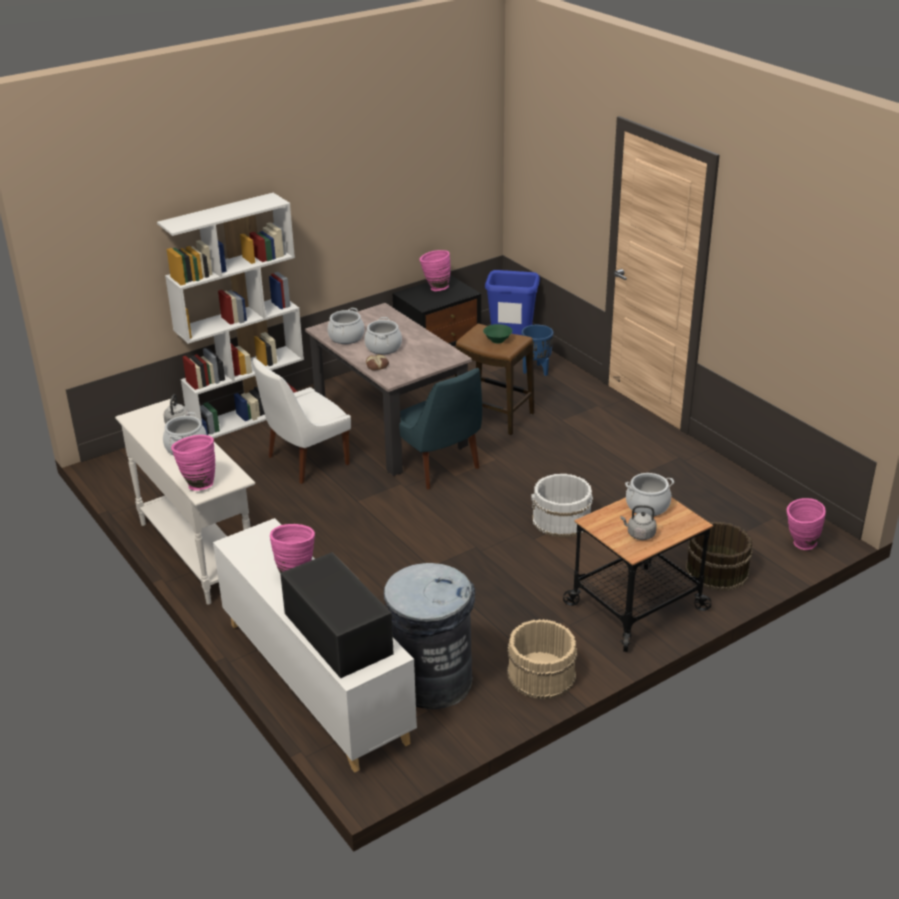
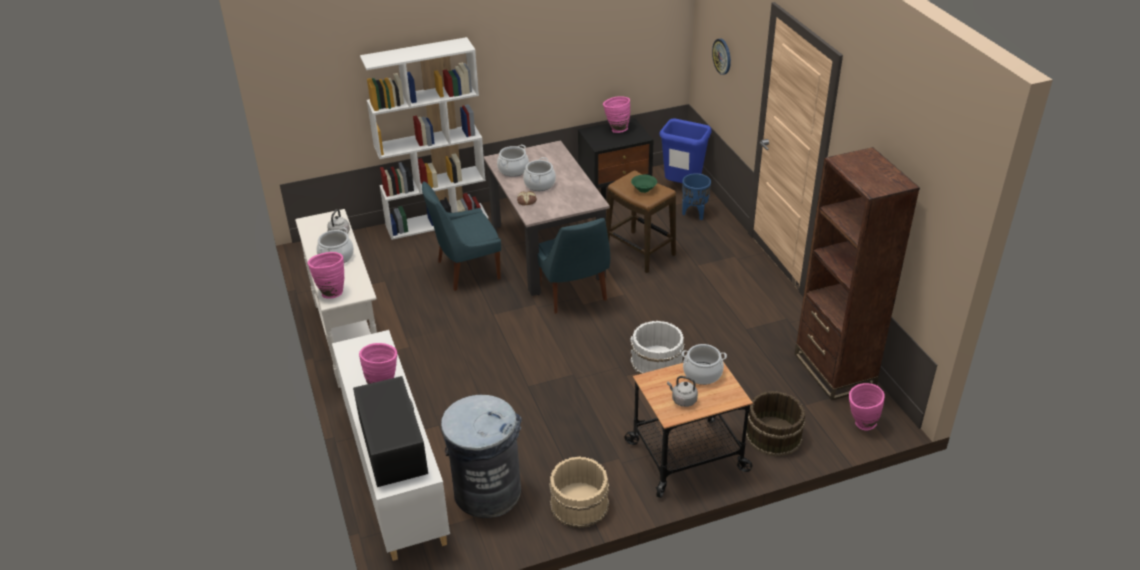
camera: 15 degrees right, 5 degrees up
(305, 461) = (465, 270): white chair -> blue chair
(549, 190) = (722, 56): none -> wall clock
(750, 499) = (834, 370): none -> brown bookcase

